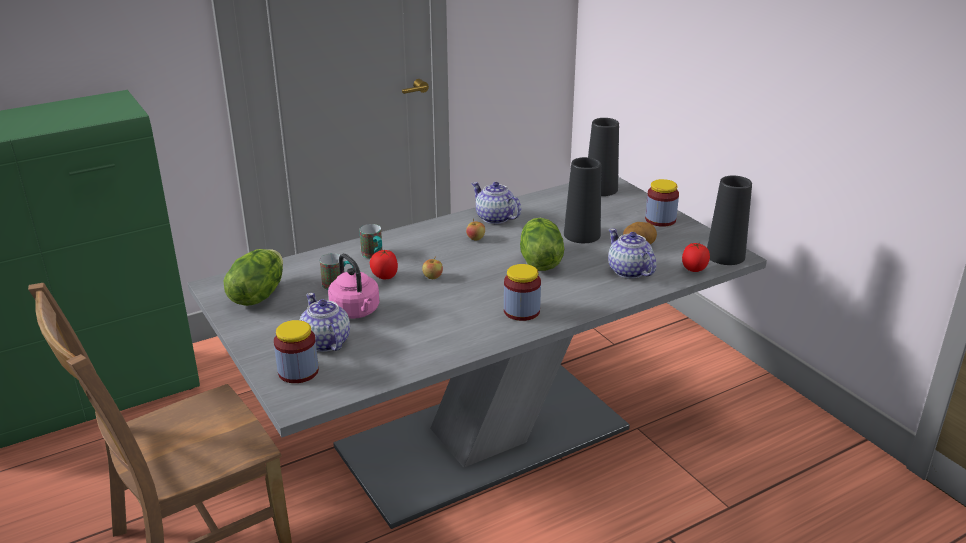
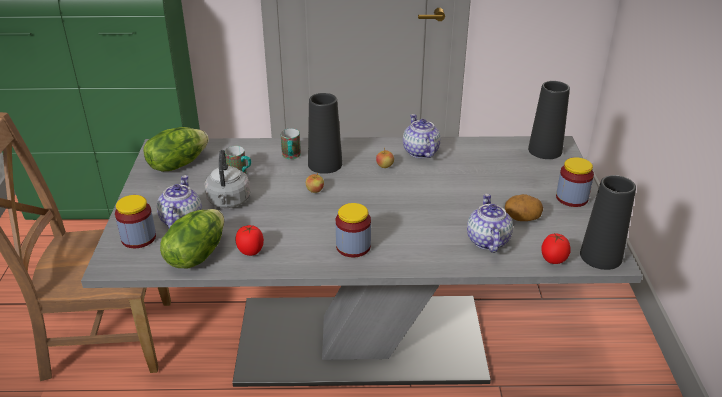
camera: 30 degrees right, 5 degrees up
(356, 312) = (228, 202): pink kettle -> grey kettle
(384, 276) = (279, 178): tomato -> tomato (250, 251)
(539, 261) = (416, 204): lettuce -> lettuce (196, 255)
(582, 234) = (480, 190): black vase -> black vase (325, 164)

